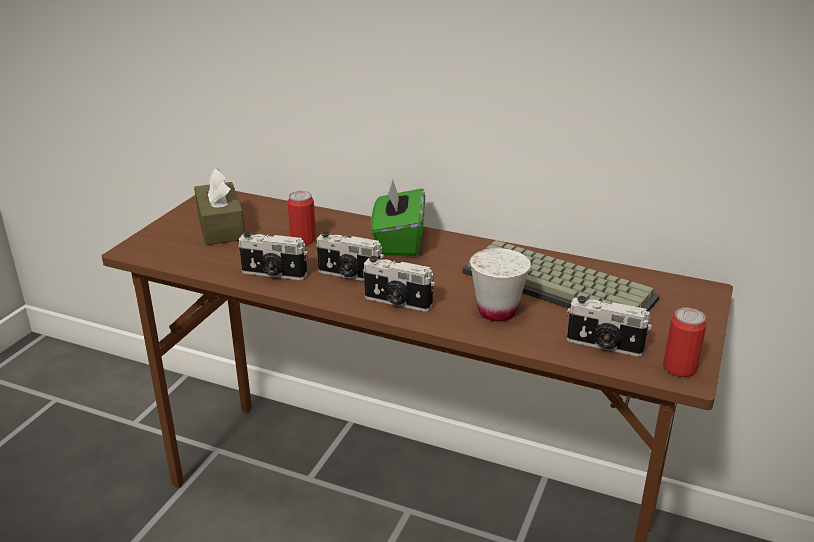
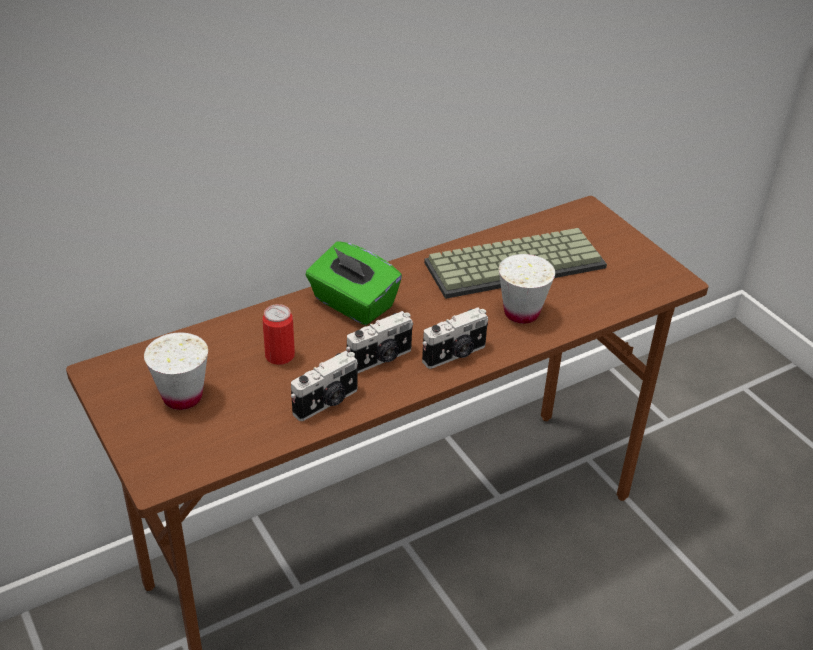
camera: 55 degrees left, 10 degrees up
(221, 226) = (182, 397): brown tissue box -> white cup
(604, 346) = (613, 291): camera -> none
(679, 368) = (666, 277): can -> none

